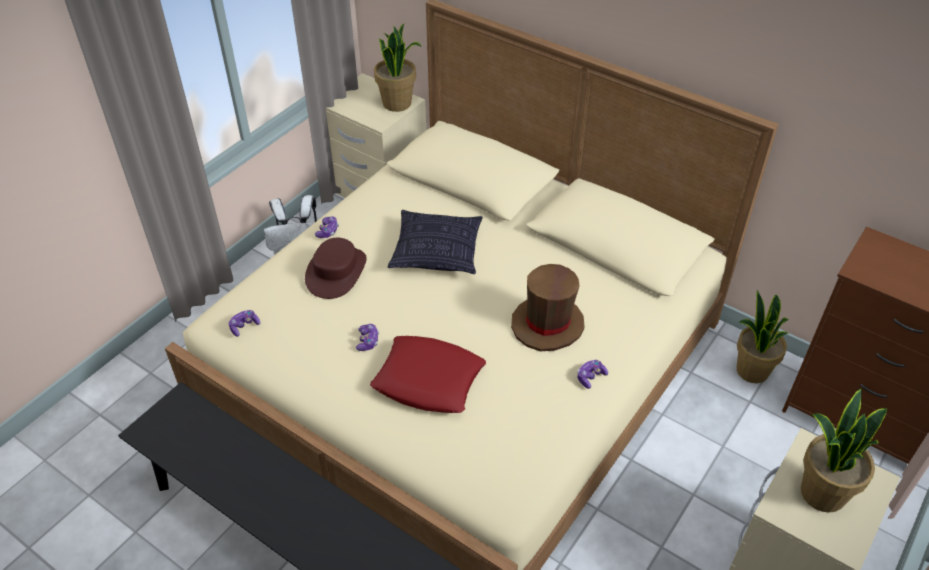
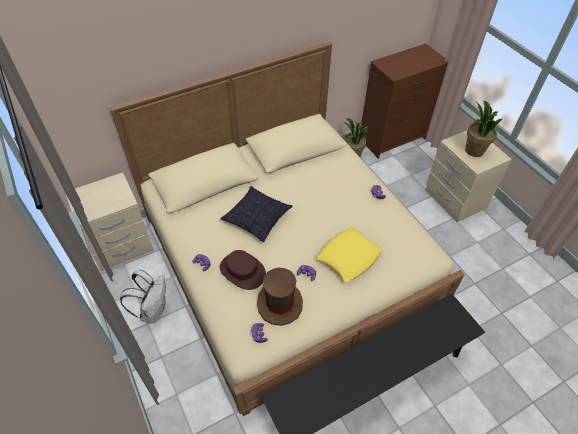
camera: 65 degrees left, 5 degrees up
(397, 103) = (115, 186): potted plant -> none
(429, 380) = (349, 257): red pillow -> yellow pillow
(547, 324) = (336, 195): brown hat -> brown hat (280, 303)

